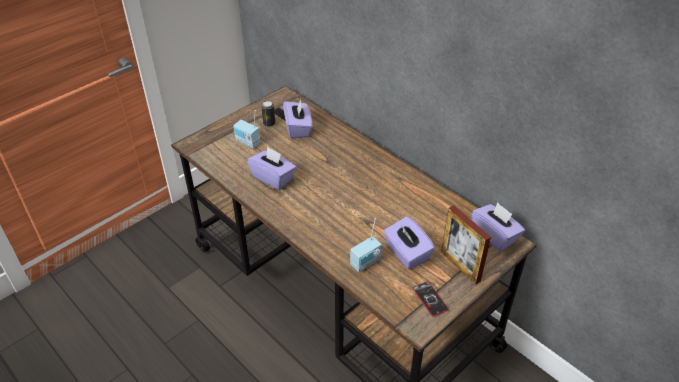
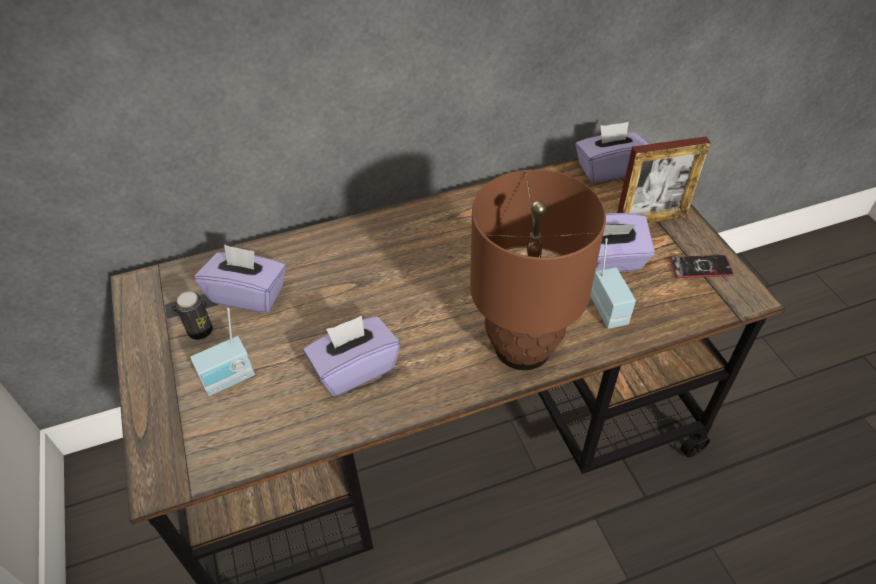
camera: 65 degrees left, 5 degrees up
(318, 233) = (522, 348): none -> brown table lamp

